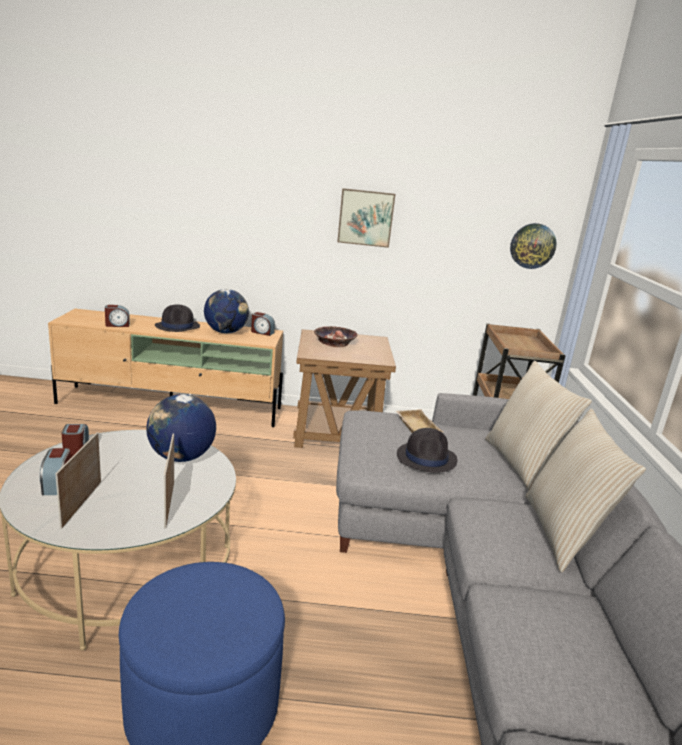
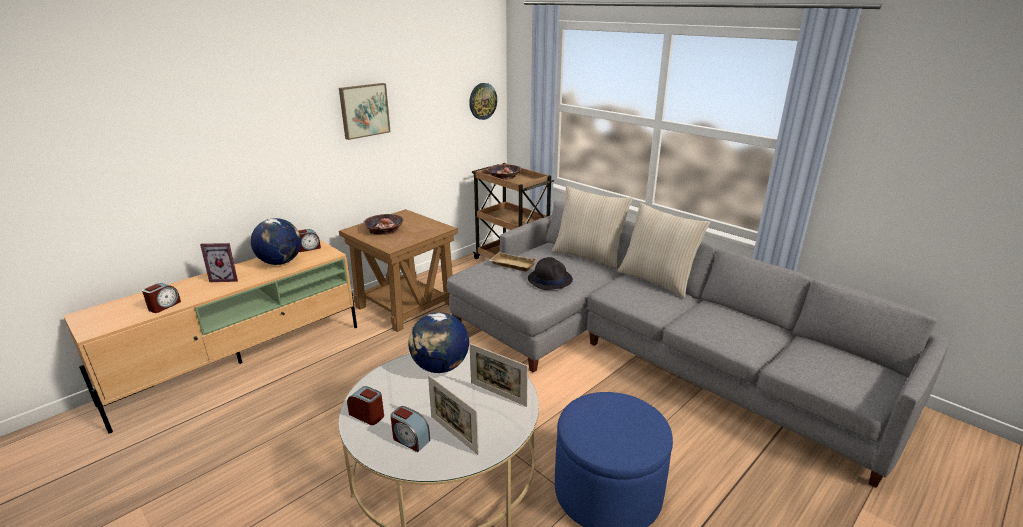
camera: 45 degrees left, 5 degrees up
(178, 326) = (226, 278): black hat -> picture frame
(518, 340) = (504, 176): none -> bowl

